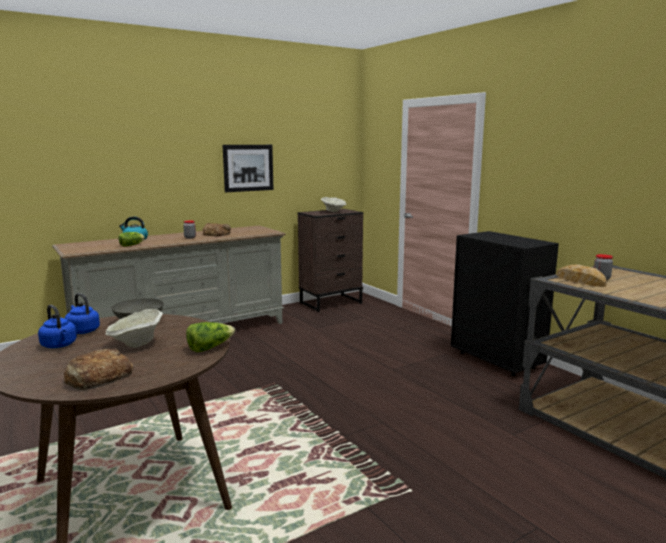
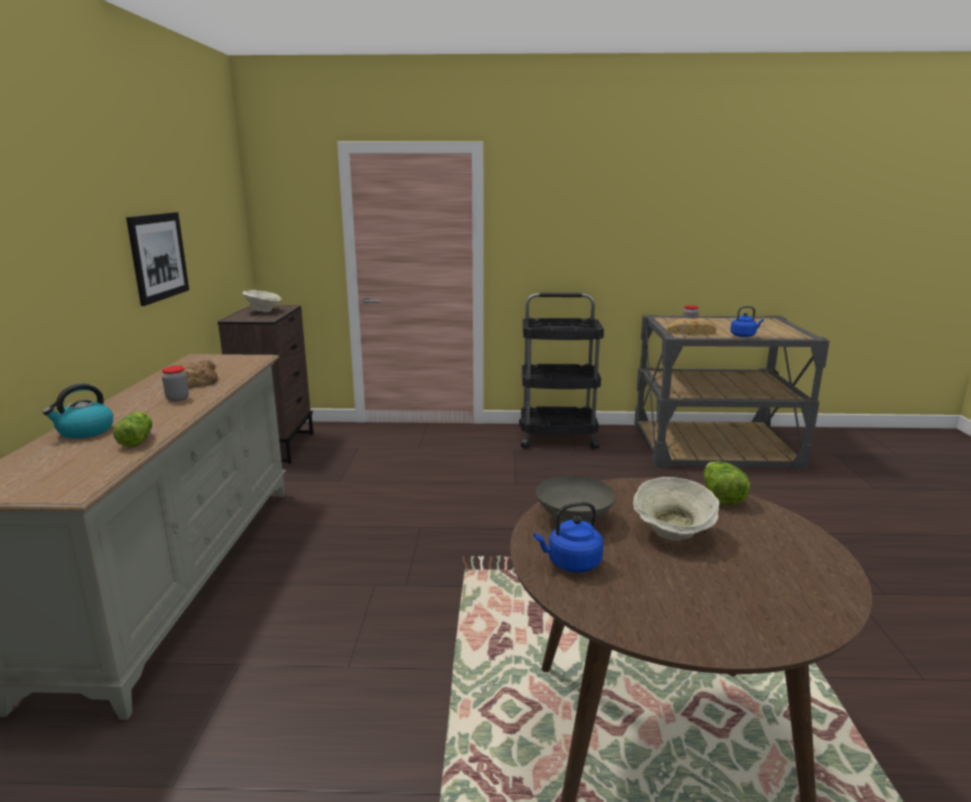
camera: 55 degrees left, 5 degrees up
(59, 345) = (634, 589): blue kettle -> blue kettle (744, 335)
(97, 377) = (794, 576): bread -> none
(497, 360) = (557, 437): black cabinet -> black cart

